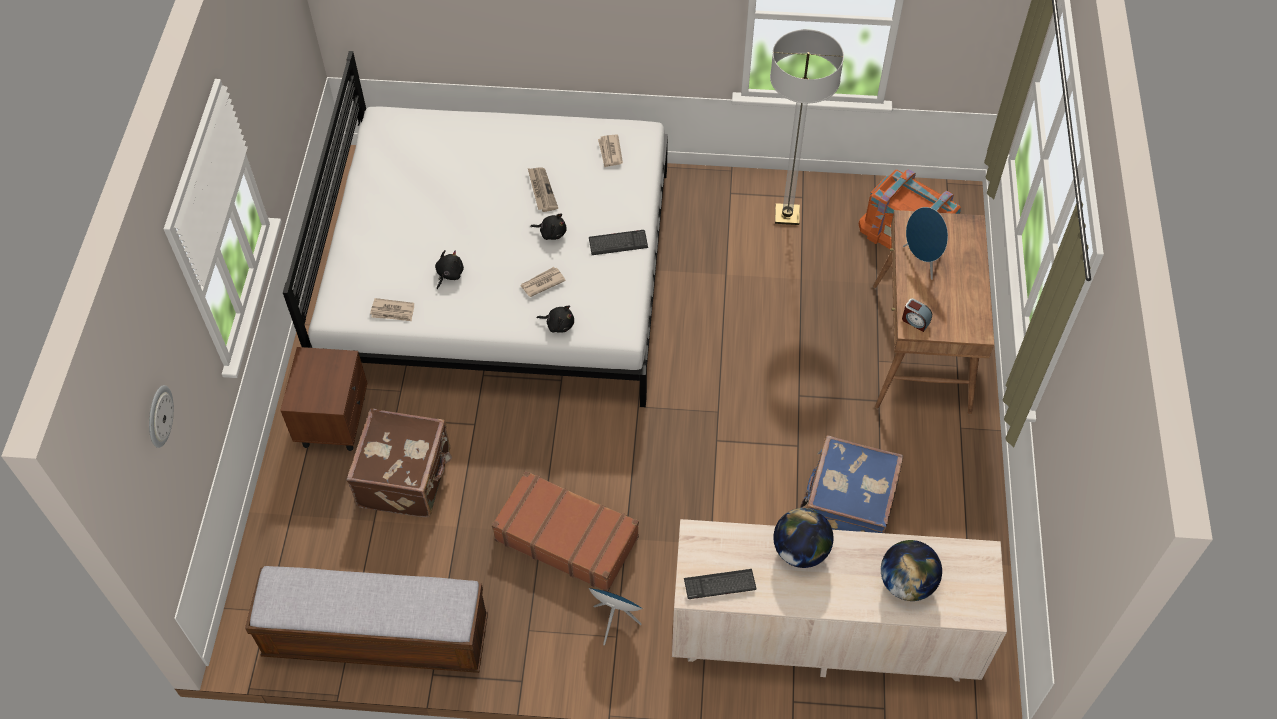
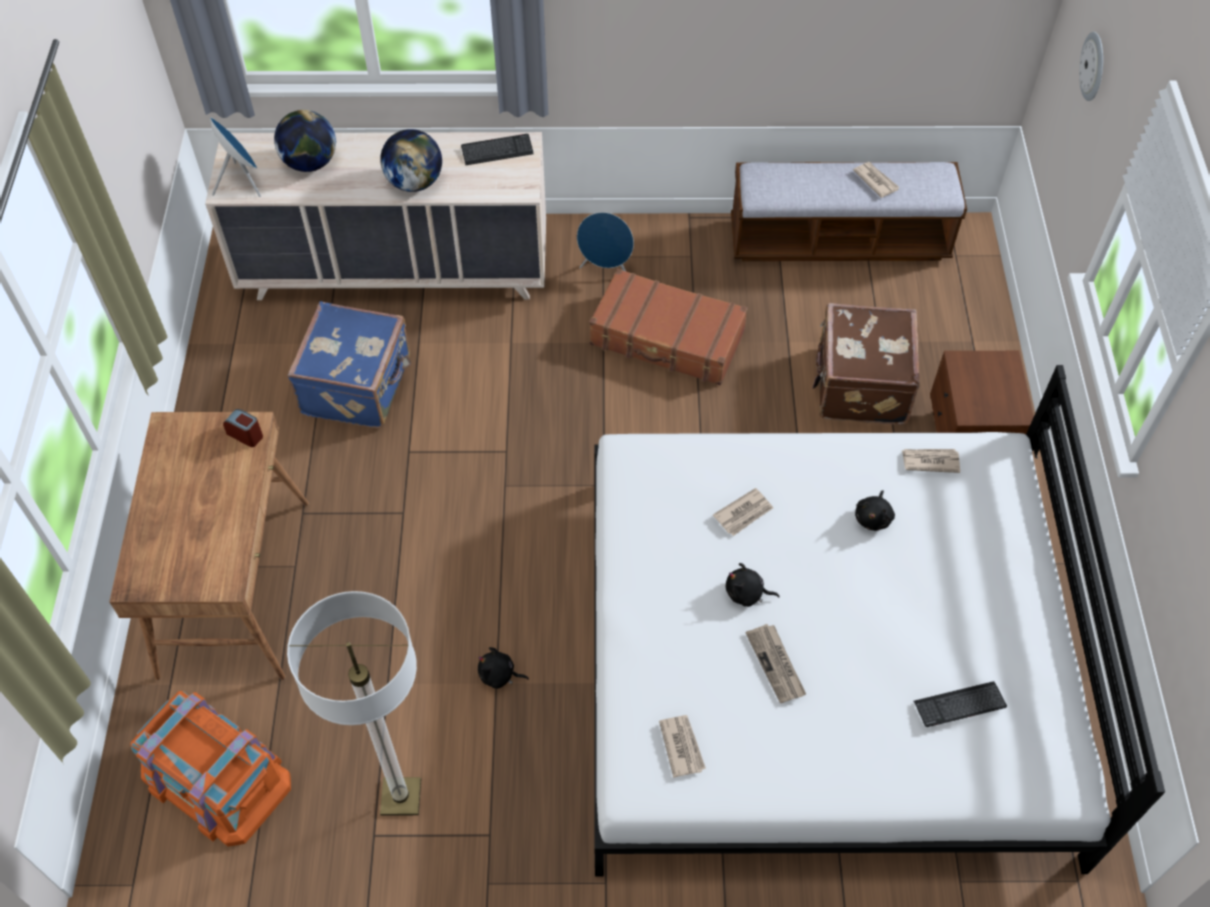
camera: 175 degrees right, 0 degrees up
(338, 600) = (875, 180): none -> newspaper
(558, 324) = (711, 459): black plush toy -> black plush toy (499, 675)
(618, 243) = (648, 582): keyboard -> keyboard (959, 705)
(922, 261) = (218, 521): blue speaker -> blue speaker (241, 182)

